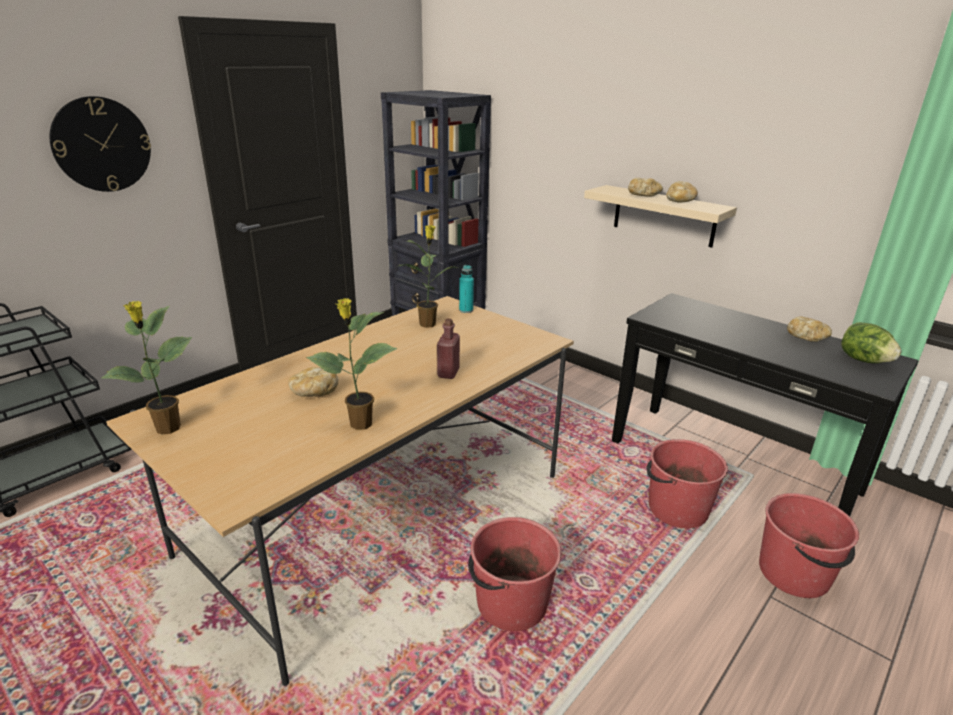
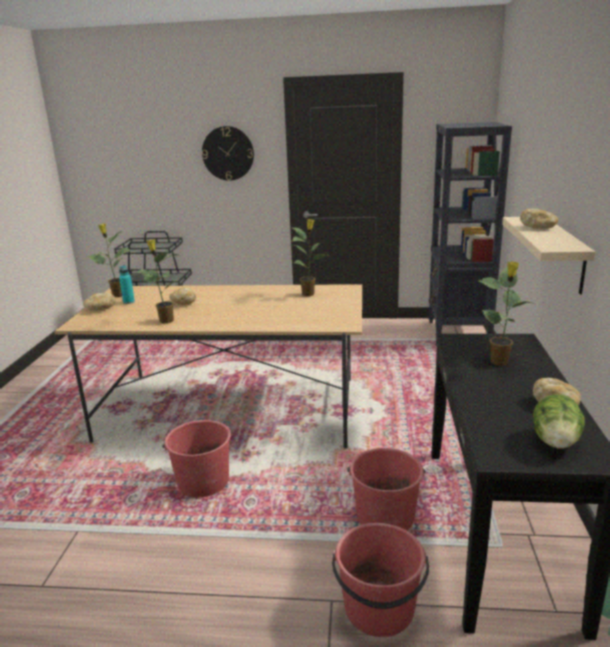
camera: 55 degrees right, 5 degrees down
(448, 373) = (251, 318): red bottle -> none
(466, 310) = (348, 294): turquoise bottle -> turquoise bottle (129, 302)
(680, 201) = (552, 237): bread -> bread (100, 309)
(714, 322) = (500, 362): none -> potted plant

